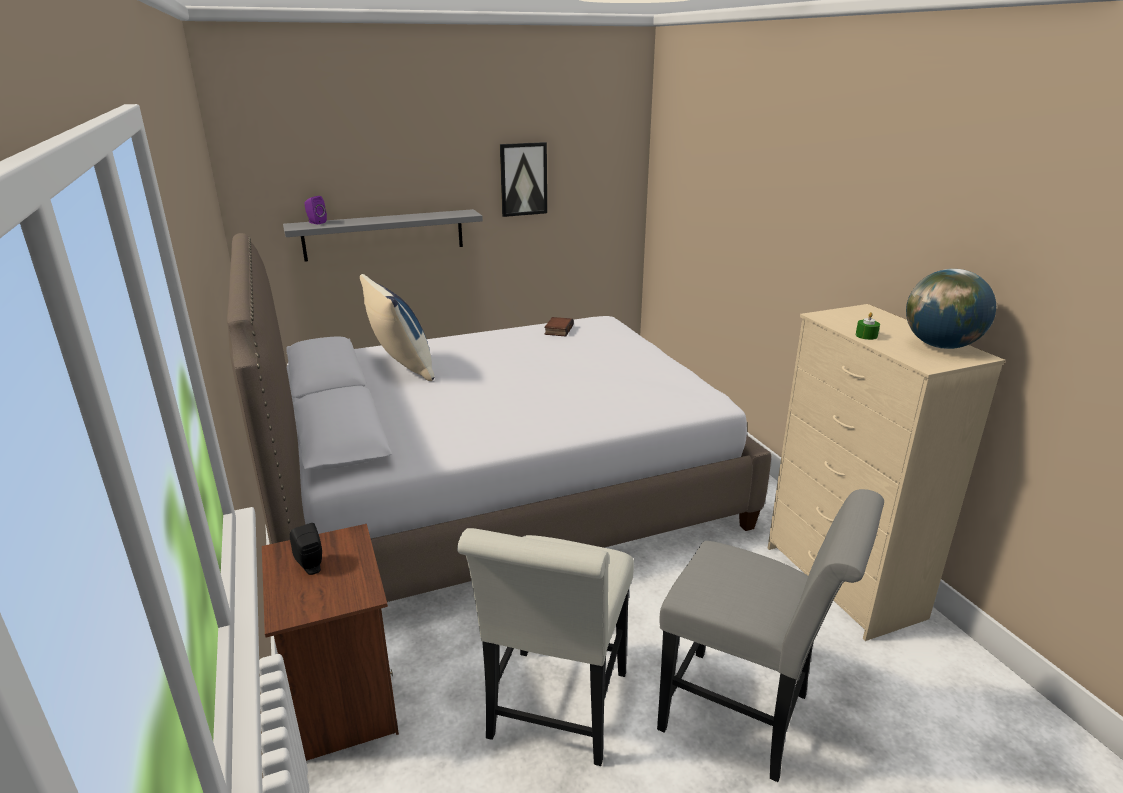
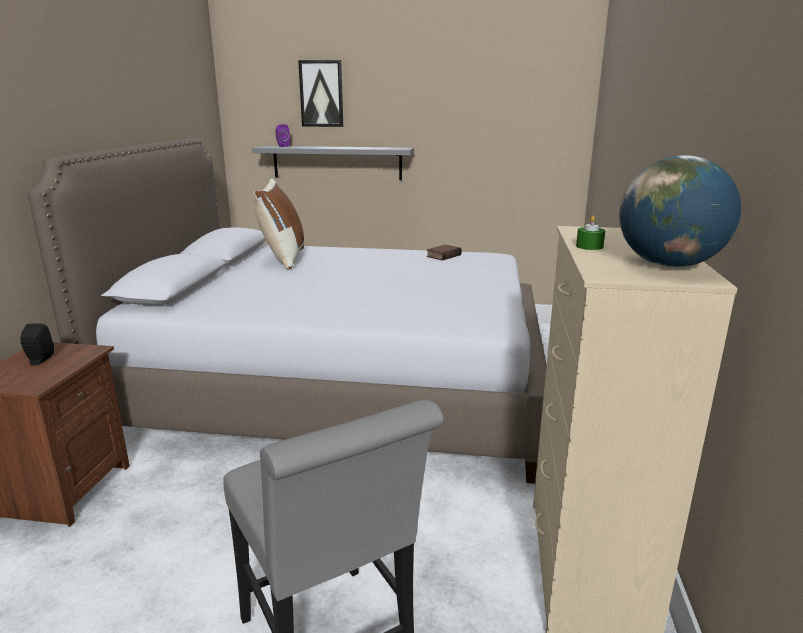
camera: 30 degrees right, 5 degrees down
(400, 367) = (283, 258): blue pillow -> brown pillow
(523, 179) = (461, 124): picture -> picture (321, 94)
(555, 713) = (182, 563): white chair -> none

